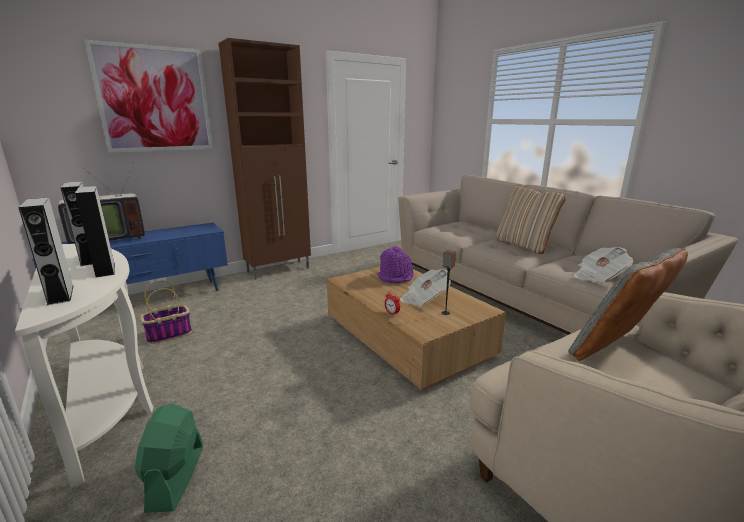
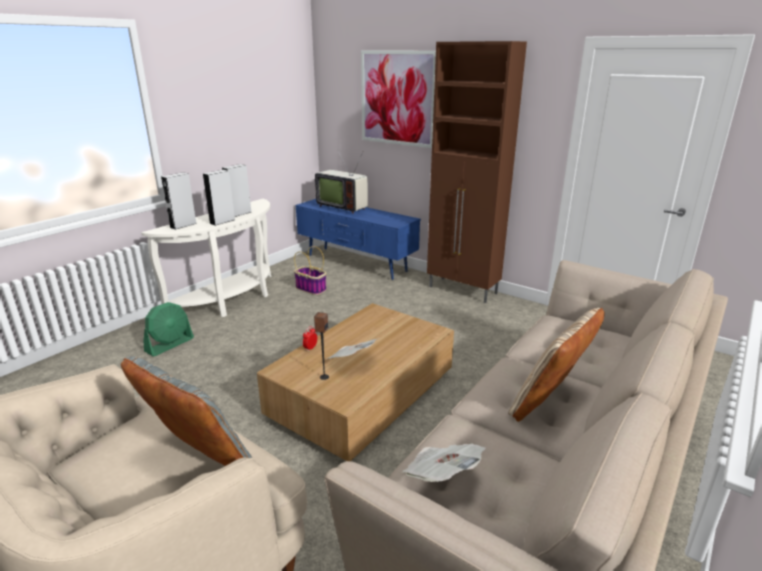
camera: 70 degrees right, 5 degrees up
(176, 477) = (170, 344): green fan -> green fan turned 150 degrees clockwise
(396, 277) = (403, 336): purple hat -> none

